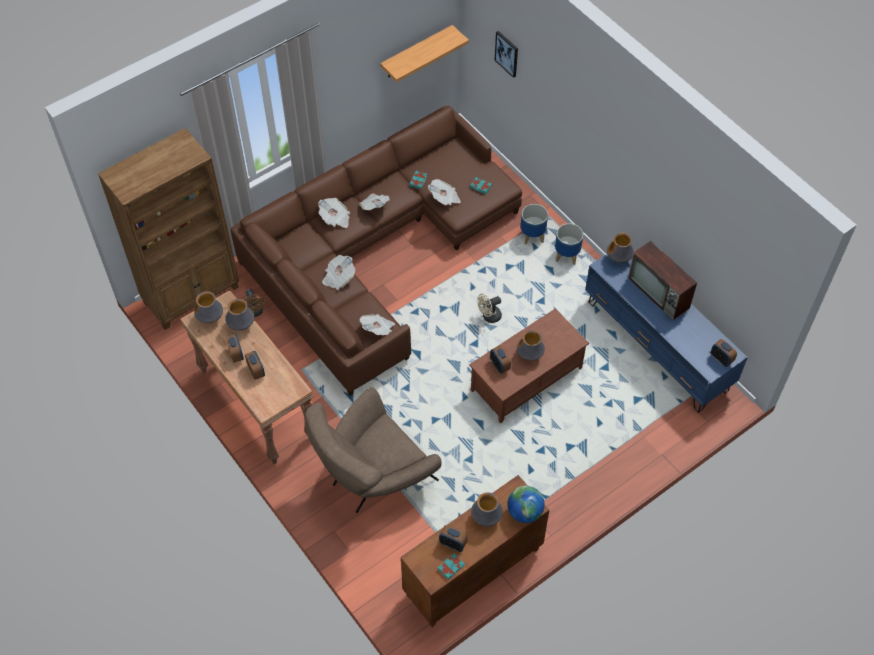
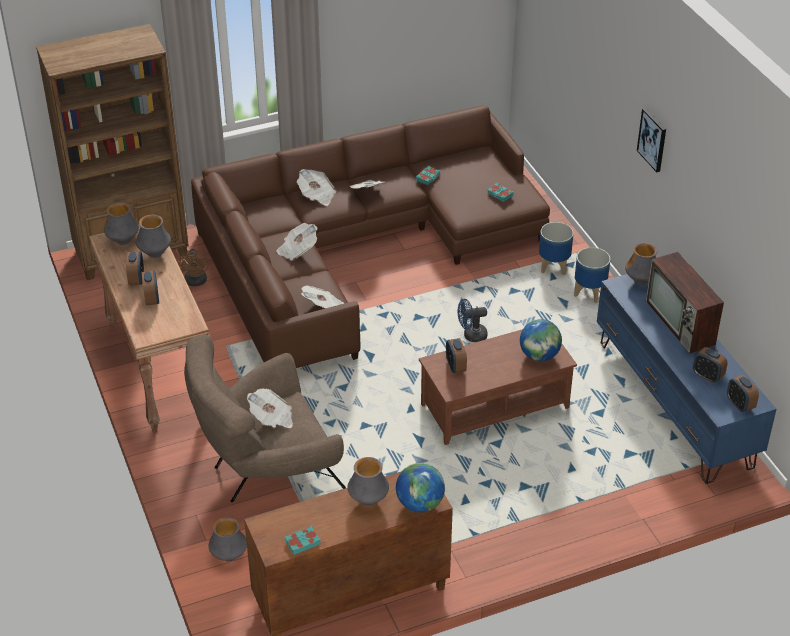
camera: 15 degrees right, 15 degrees down
(416, 52) = (453, 28): shelf -> none
(444, 198) = (452, 198): newspaper -> newspaper (272, 418)
(452, 544) = (315, 518): alarm clock -> alarm clock (707, 376)
(489, 317) = (471, 335): beige fan -> blue fan
(507, 53) = (554, 34): picture -> picture (652, 139)
(529, 355) = (497, 363): vase -> vase (229, 556)
(559, 341) = (539, 355): none -> globe

